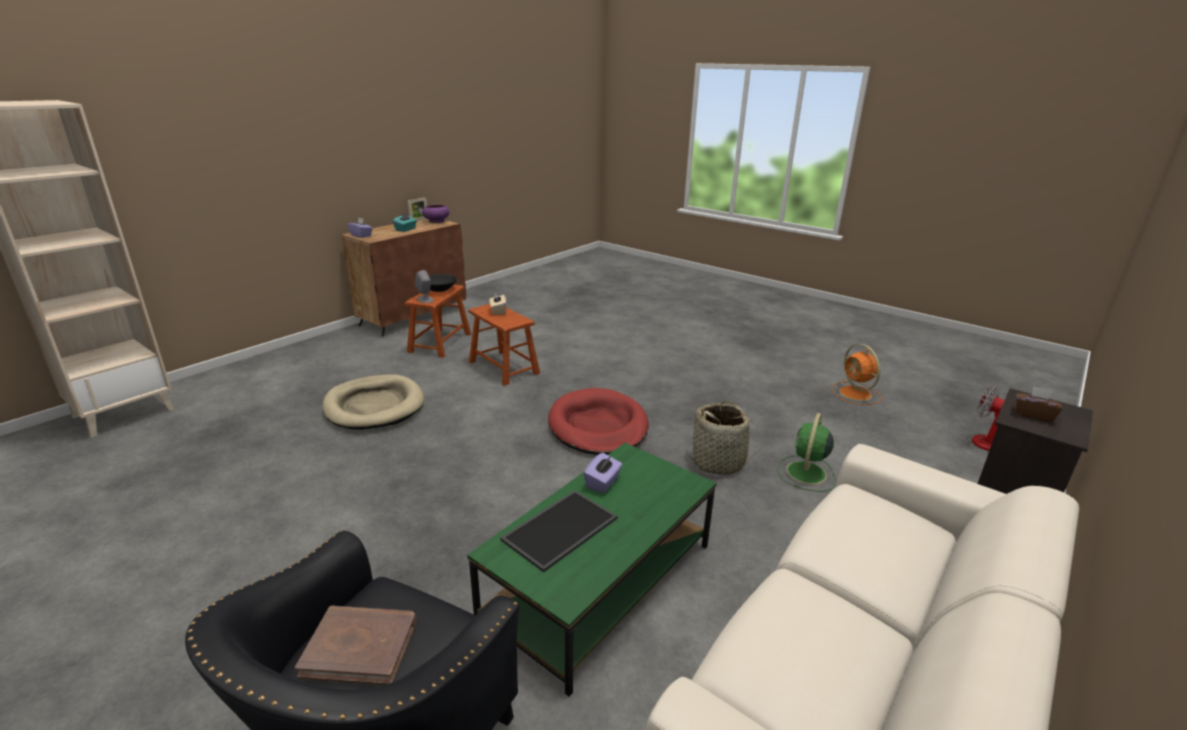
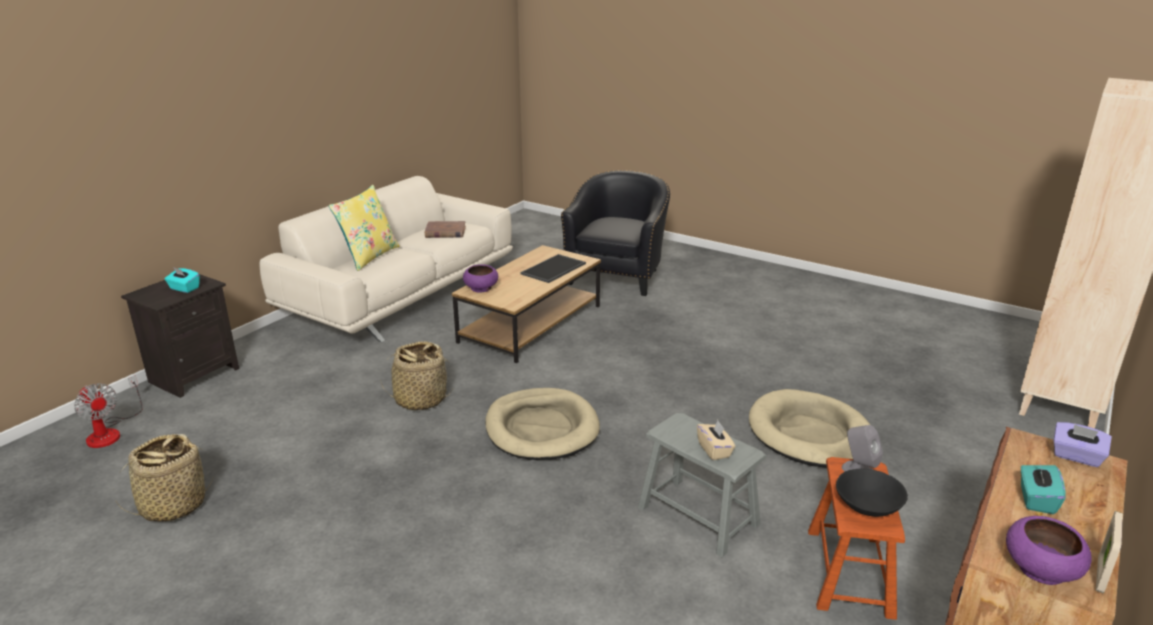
camera: 175 degrees right, 0 degrees up
(360, 647) = (622, 224): brown book -> brown book (445, 232)
(503, 367) = (698, 515): brown stool -> grey stool
(598, 426) = (542, 428): red dog bed -> beige dog bed
(600, 582) = (530, 323): green coffee table -> brown coffee table
(603, 482) = (530, 288): purple tissue box -> none
(674, 488) = (481, 288): none -> purple bowl
(805, 474) = (341, 394): green fan -> none
(856, 394) = (173, 505): orange fan -> basket
(897, 550) = (369, 257): none -> yellow pillow
(1033, 415) = (184, 288): brown tissue box -> turquoise tissue box

